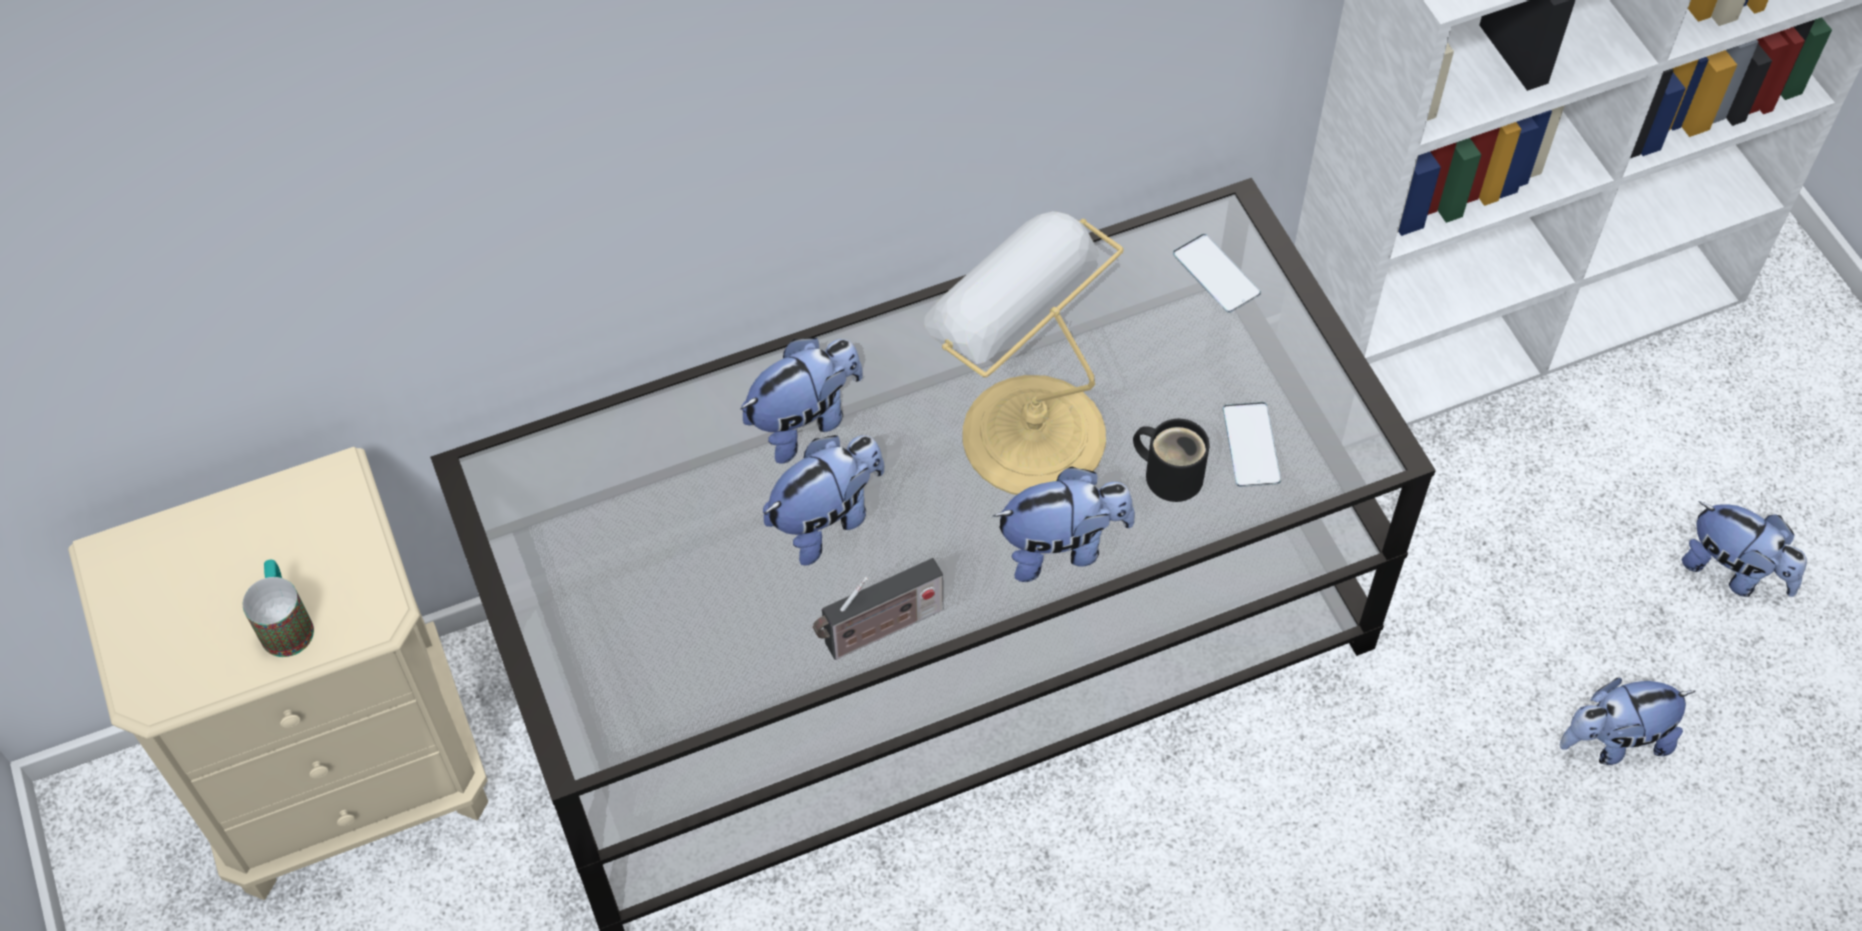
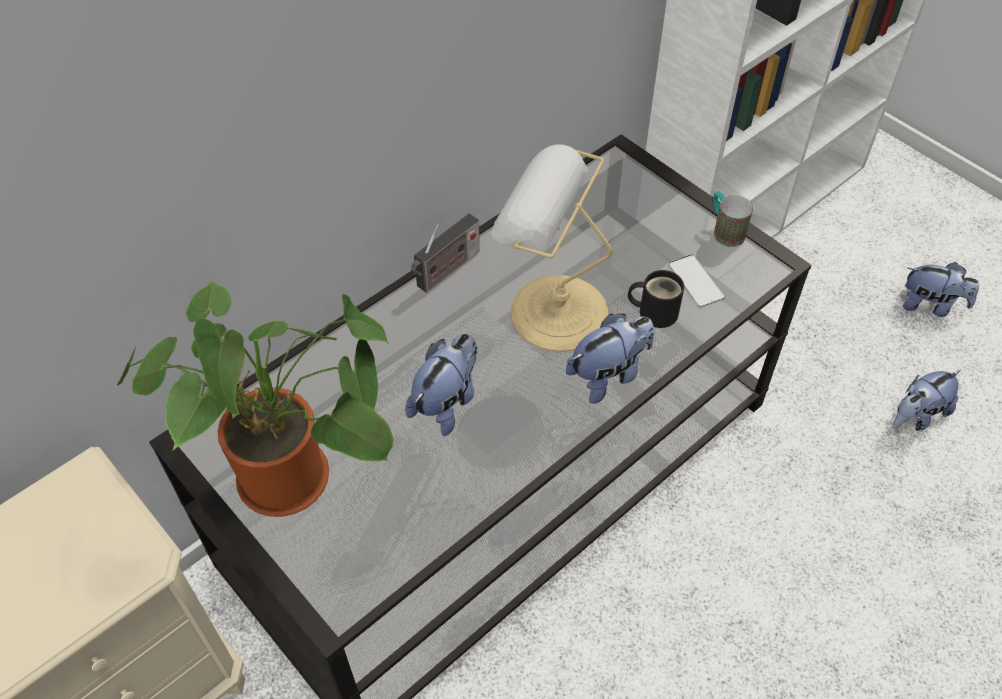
camera: 20 degrees left, 5 degrees down
(286, 622) = (77, 589): mug -> mug (724, 231)
(595, 561) = (296, 477): none -> potted plant
(805, 421) = (406, 345): plush toy -> none
(879, 630) = (513, 464): radio -> radio (446, 271)
(1216, 274) = (626, 191): phone -> none

